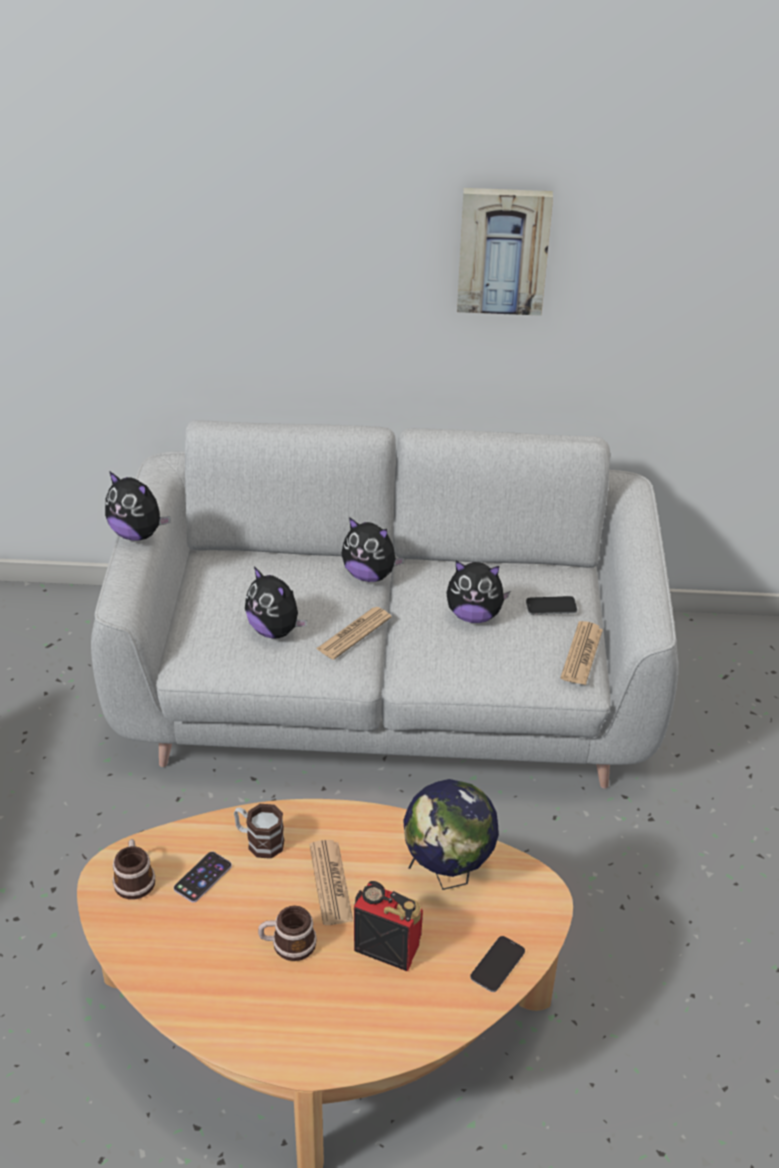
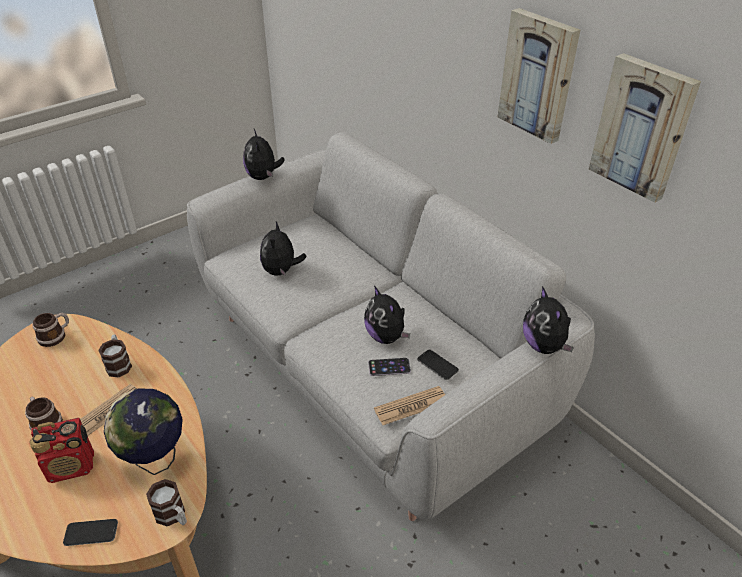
camera: 50 degrees right, 0 degrees up
(203, 877) = (74, 359): phone -> phone (389, 367)
(354, 633) = (313, 300): newspaper -> none
(370, 574) = (372, 278): plush toy -> plush toy (544, 345)
(387, 946) = (72, 467): radio -> radio turned 90 degrees clockwise
(537, 892) = (173, 516): none -> mug
(645, 262) = (643, 127): none -> picture

